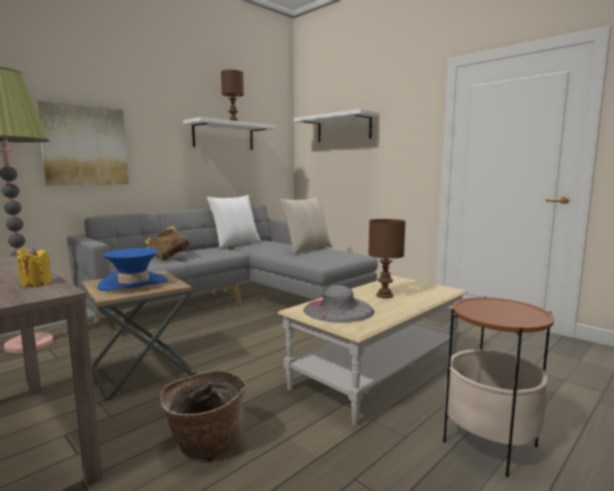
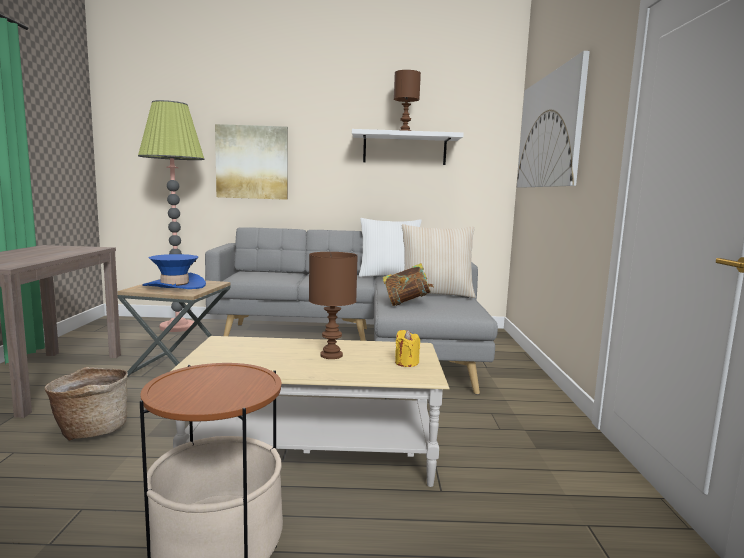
camera: 45 degrees right, 0 degrees up
(35, 283) = (27, 261): yellow candle -> yellow candle (406, 363)
(168, 257) = (291, 276): book -> book (406, 303)
(338, 310) = (243, 351): grey hat -> none
(343, 128) = (549, 131): white shelf -> picture

